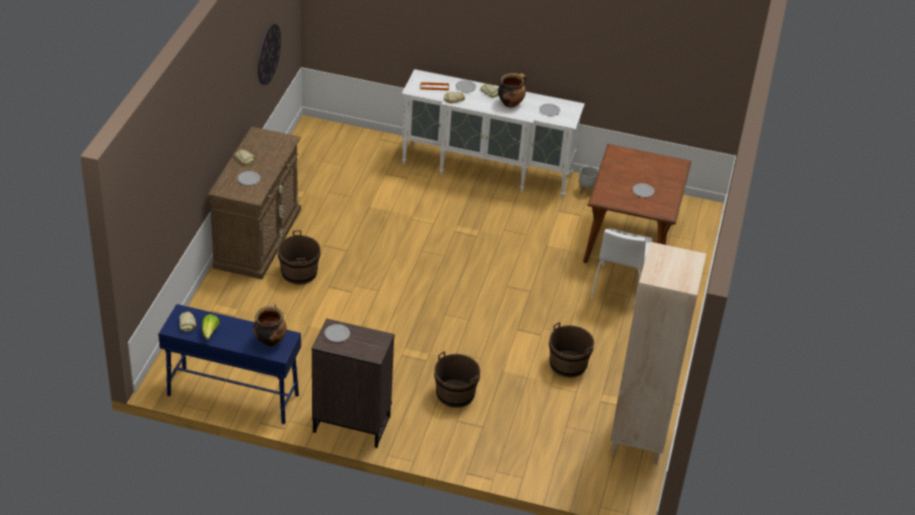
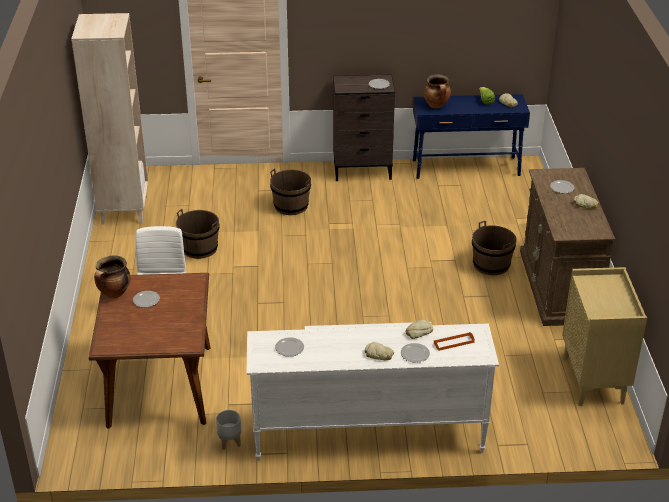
camera: 165 degrees right, 5 degrees down
(268, 54) = (645, 230): wall clock -> none
(299, 163) = (593, 380): none -> beige cabinet
(510, 103) = (344, 345): cooking pot -> cooking pot (114, 294)

